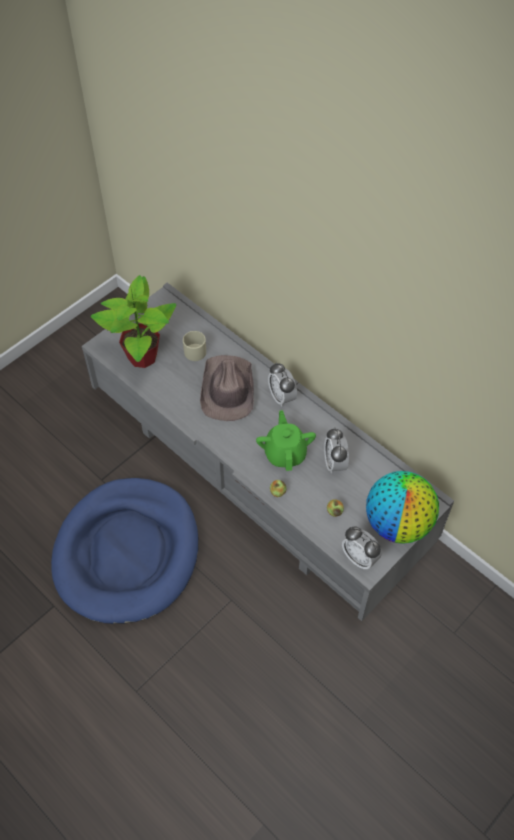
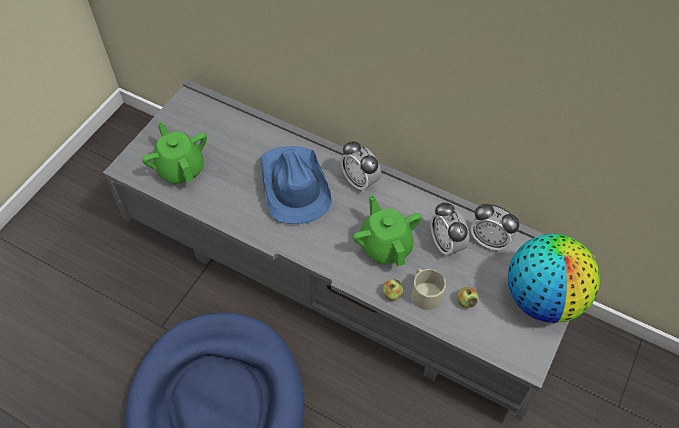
camera: 15 degrees left, 0 degrees up
(142, 356) = (181, 168): potted plant -> green teapot
(194, 349) = (241, 148): beige mug -> beige mug (425, 292)
(227, 389) = (294, 186): brown hat -> blue hat
(359, 558) = (515, 351): alarm clock -> alarm clock (489, 241)

